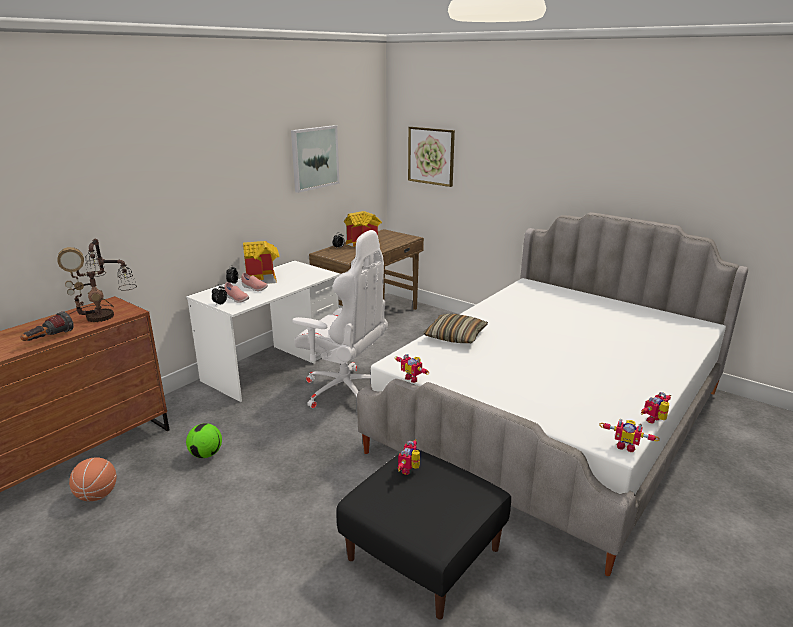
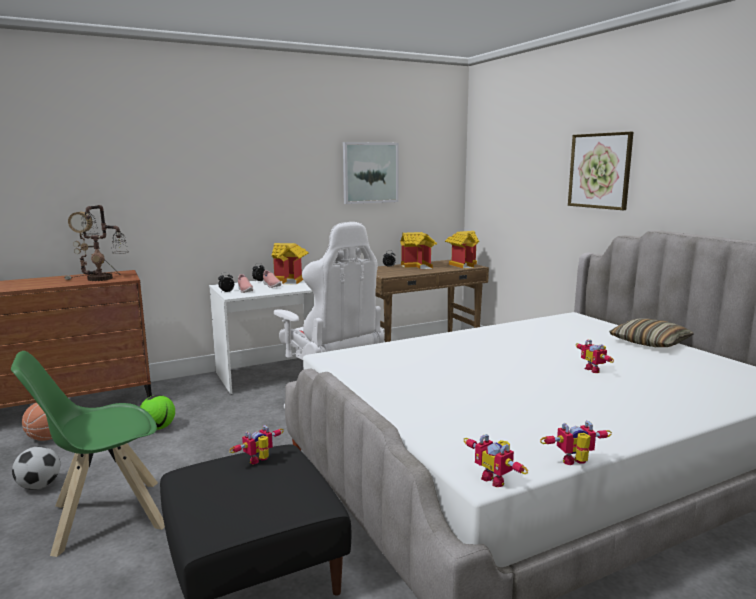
camera: 25 degrees right, 10 degrees down
(48, 339) = (42, 286): flashlight -> none
(152, 545) = (39, 486): none -> football
(253, 553) = (104, 517): none -> green chair
(399, 237) = (462, 265): none -> toy house
(413, 378) = (326, 370): toy robot -> toy robot (594, 370)
(431, 156) = (501, 178): picture -> picture (600, 171)
(455, 336) = (424, 346): pillow -> pillow (650, 342)

